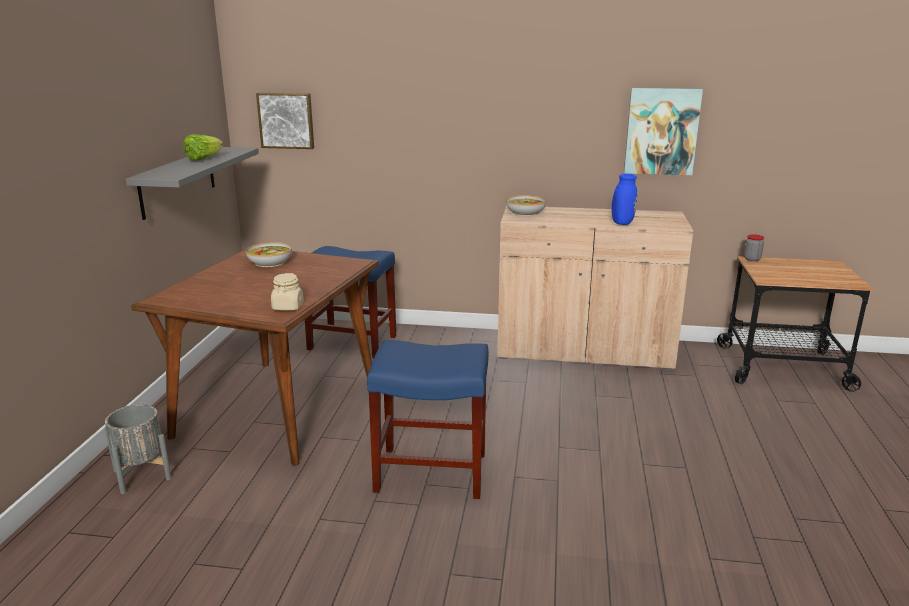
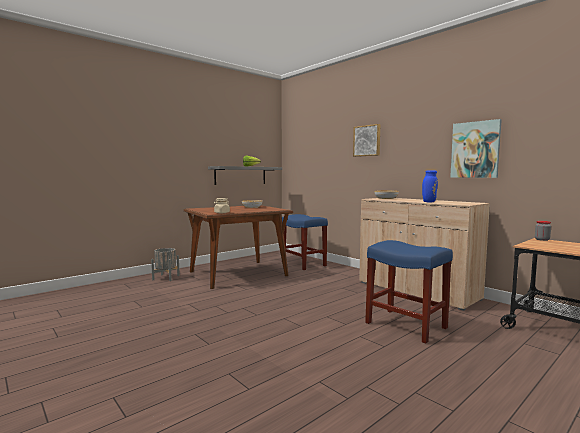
camera: 40 degrees right, 15 degrees down
(286, 120) = (299, 157): picture -> picture (367, 140)
(433, 472) = (253, 305): blue stool -> blue stool (407, 325)

